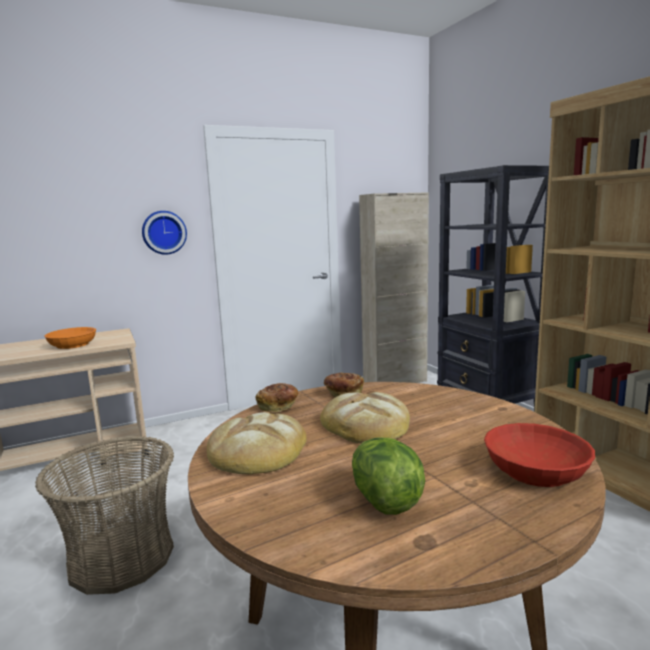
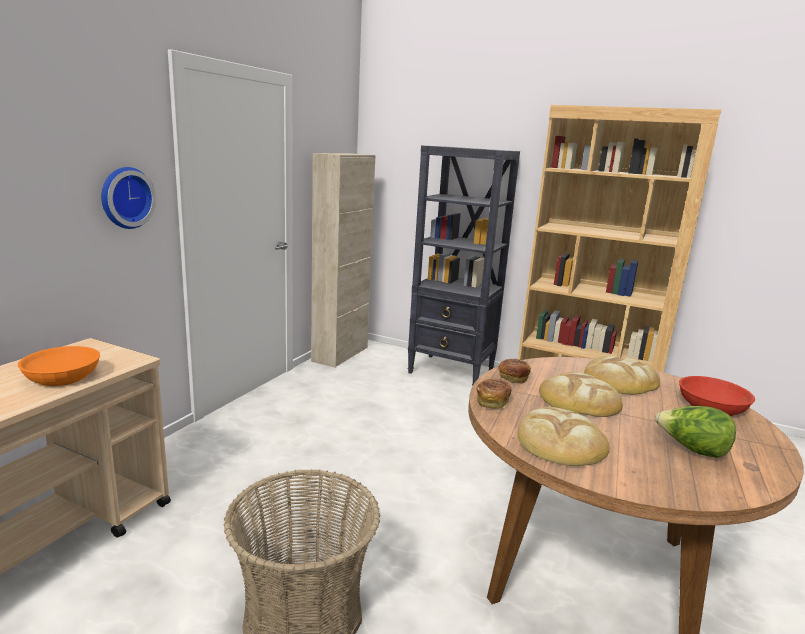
camera: 40 degrees left, 5 degrees up
(463, 418) = (620, 381): none -> bread

